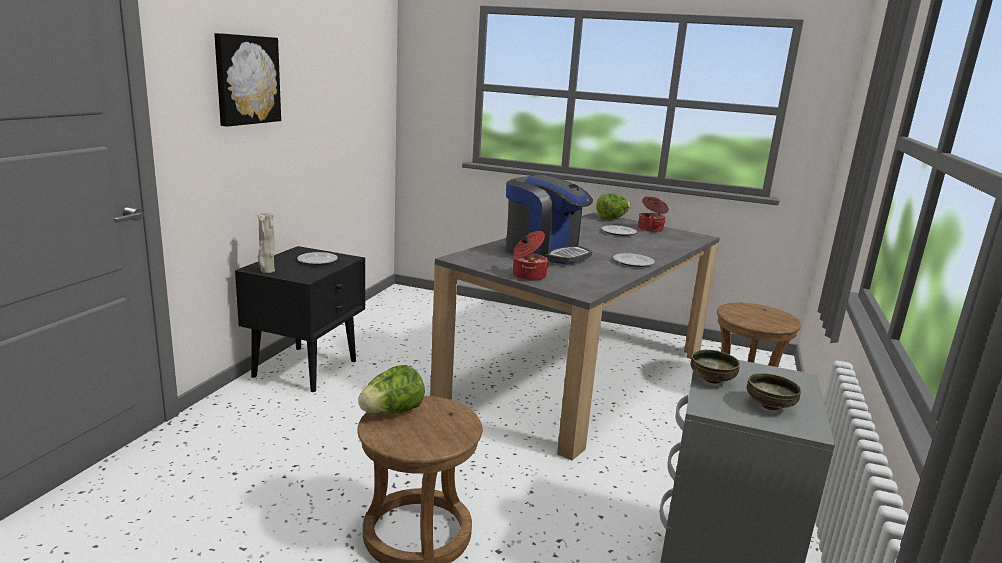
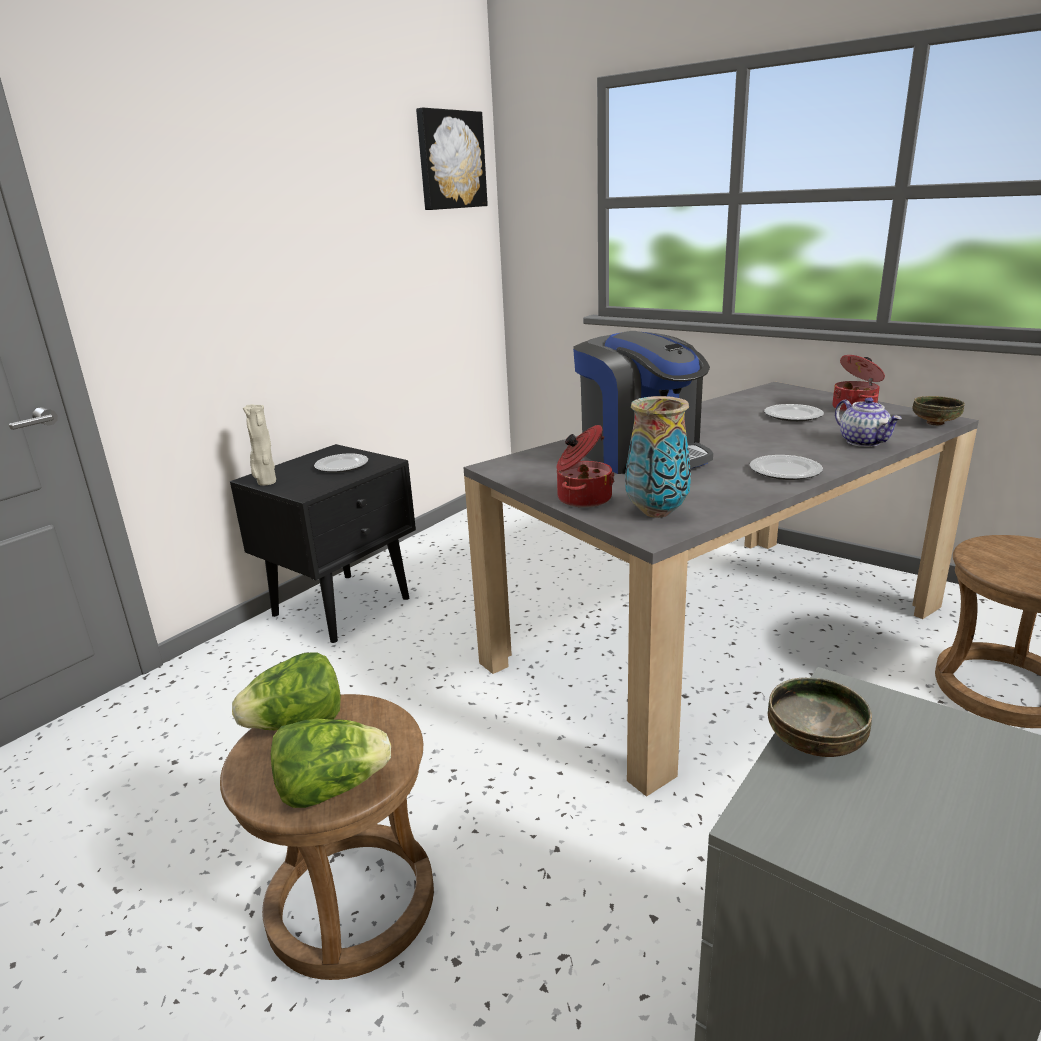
camera: 20 degrees right, 5 degrees up
(246, 80) = (223, 222): picture -> picture (450, 160)
(577, 283) = (656, 512): none -> vase
(612, 218) = (797, 391): lettuce -> lettuce (332, 789)
(666, 247) = (864, 442): none -> teapot
(769, 406) = (918, 834): bowl -> bowl (934, 423)

